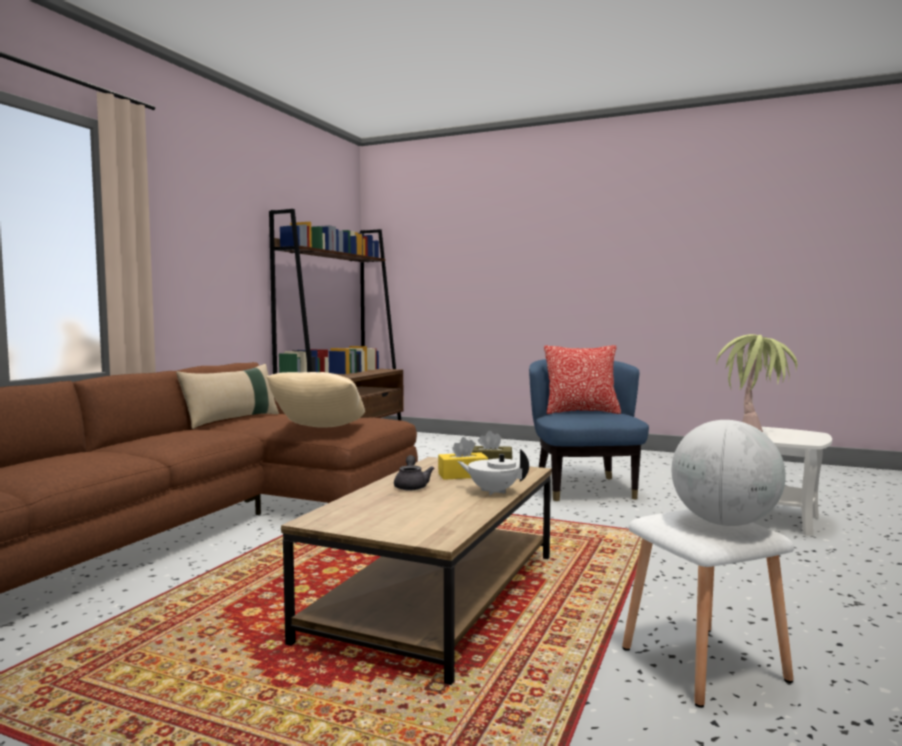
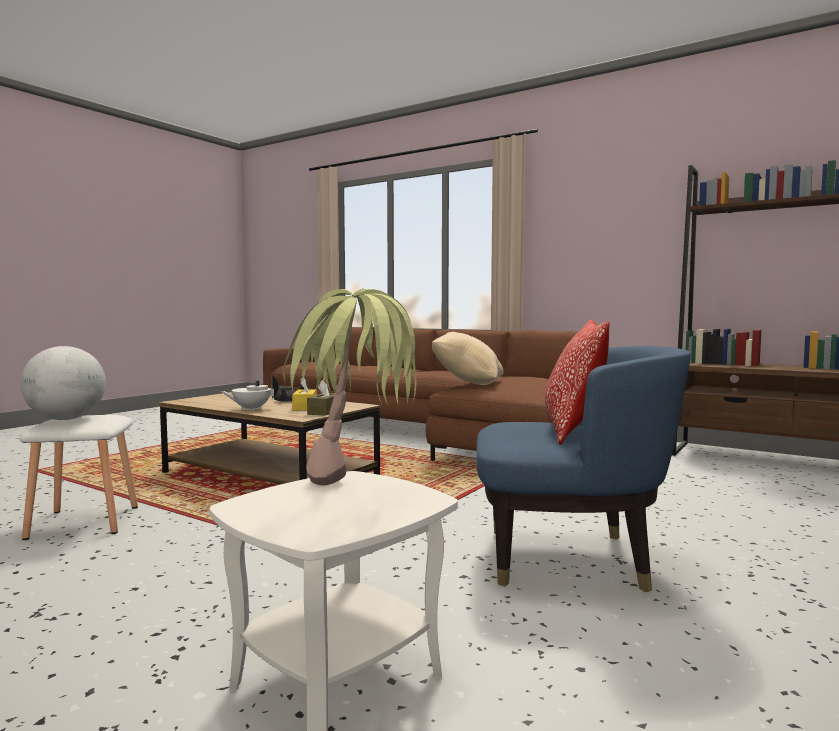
camera: 100 degrees right, 0 degrees up
(232, 420) = (529, 376): beige pillow -> none
(493, 491) = (251, 409): white teapot -> white teapot turned 150 degrees counterclockwise

